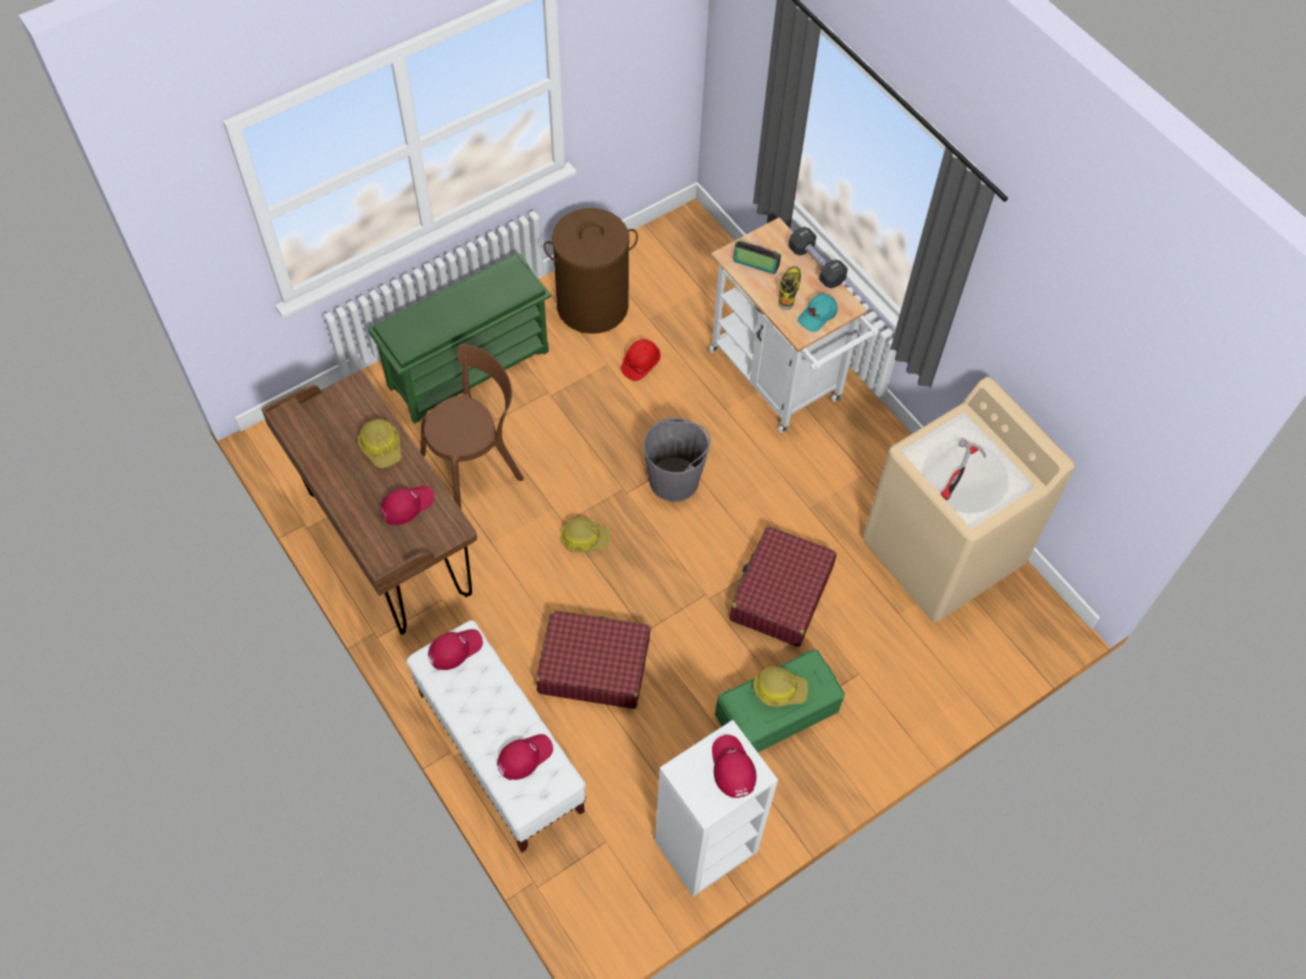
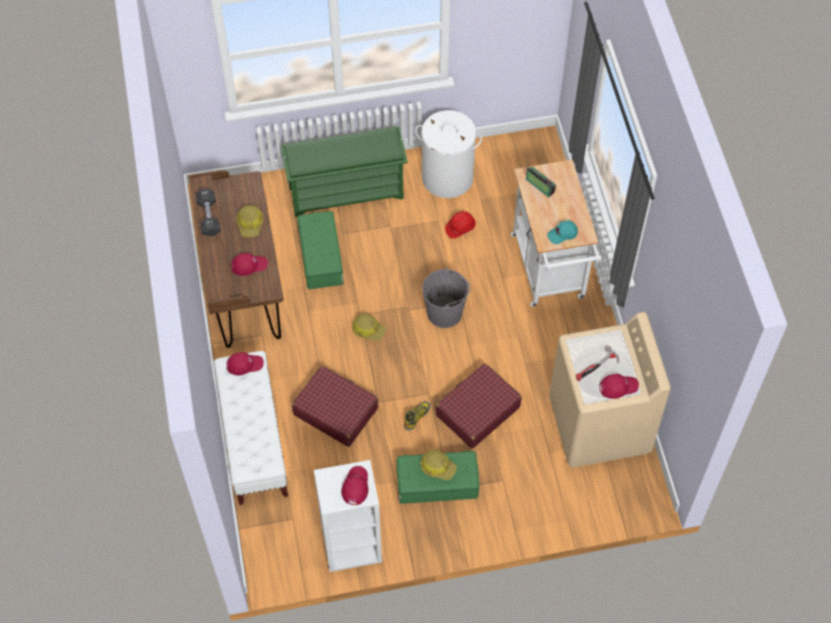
camera: 25 degrees right, 0 degrees up
(476, 465) = (321, 257): brown chair -> green storage box
(524, 756) = (256, 443): red cap -> red cap (618, 386)
(592, 306) = (447, 178): brown laundry basket -> white laundry basket
(789, 289) = (553, 210): boot -> boot (417, 416)
(816, 265) = (579, 200): black dumbbell -> black dumbbell (209, 217)

